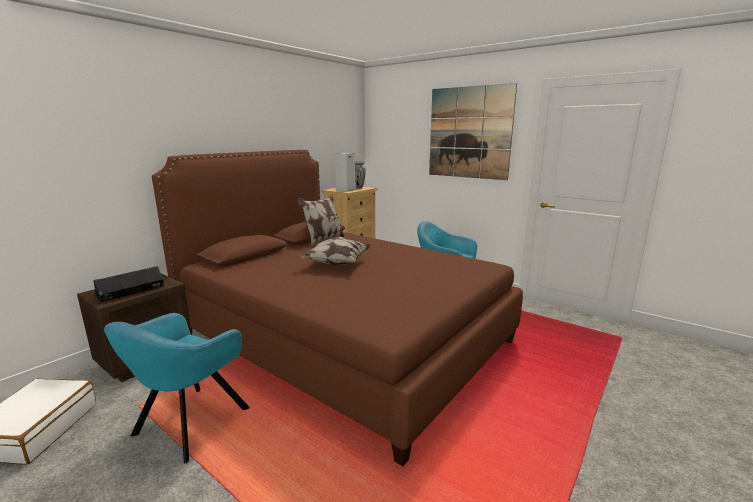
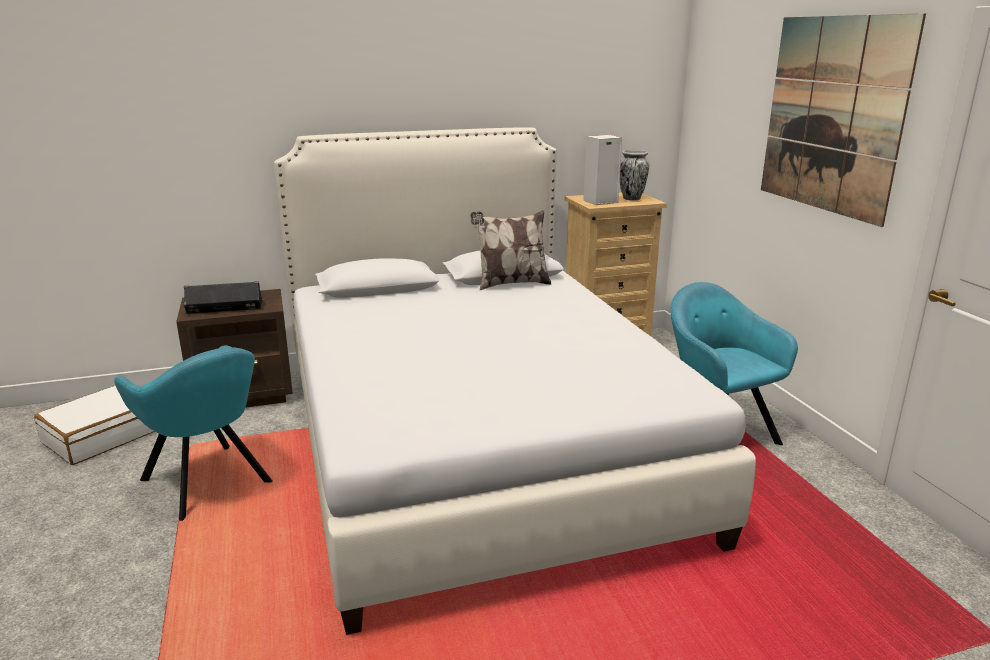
camera: 35 degrees right, 5 degrees up
(188, 424) = (209, 483): turquoise armchair -> turquoise armchair turned 105 degrees counterclockwise
(336, 264) = (462, 328): pillow -> none
(343, 338) = (474, 445): brown bed -> white bed

